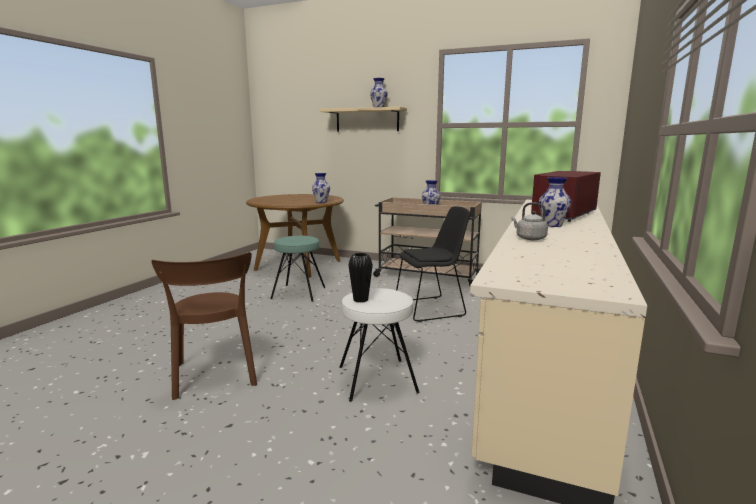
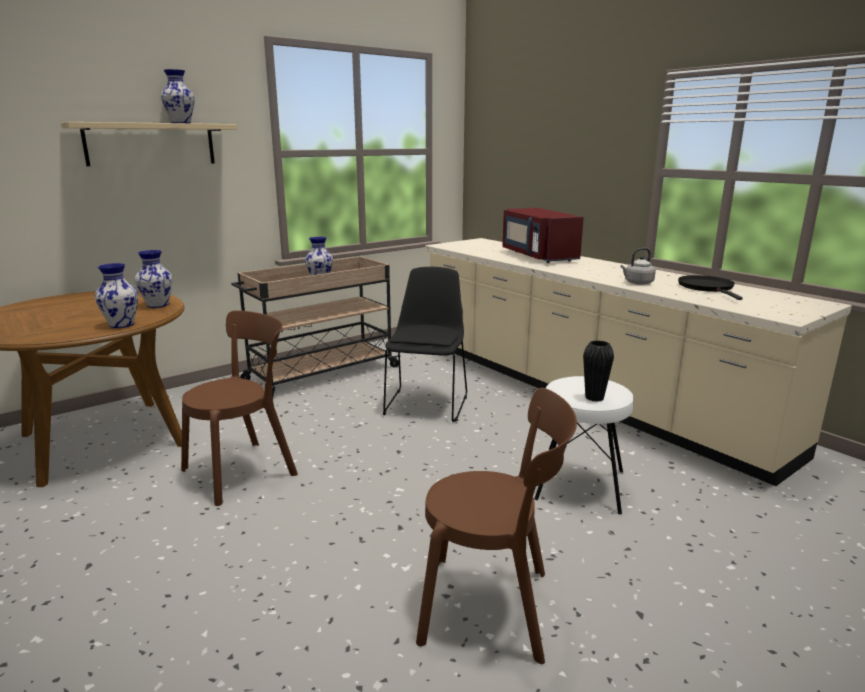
camera: 60 degrees left, 5 degrees up
(298, 293) = (244, 470): turquoise stool -> brown chair
(552, 225) = (582, 267): vase -> vase (122, 324)
(569, 254) = (707, 288): none -> black frying pan

